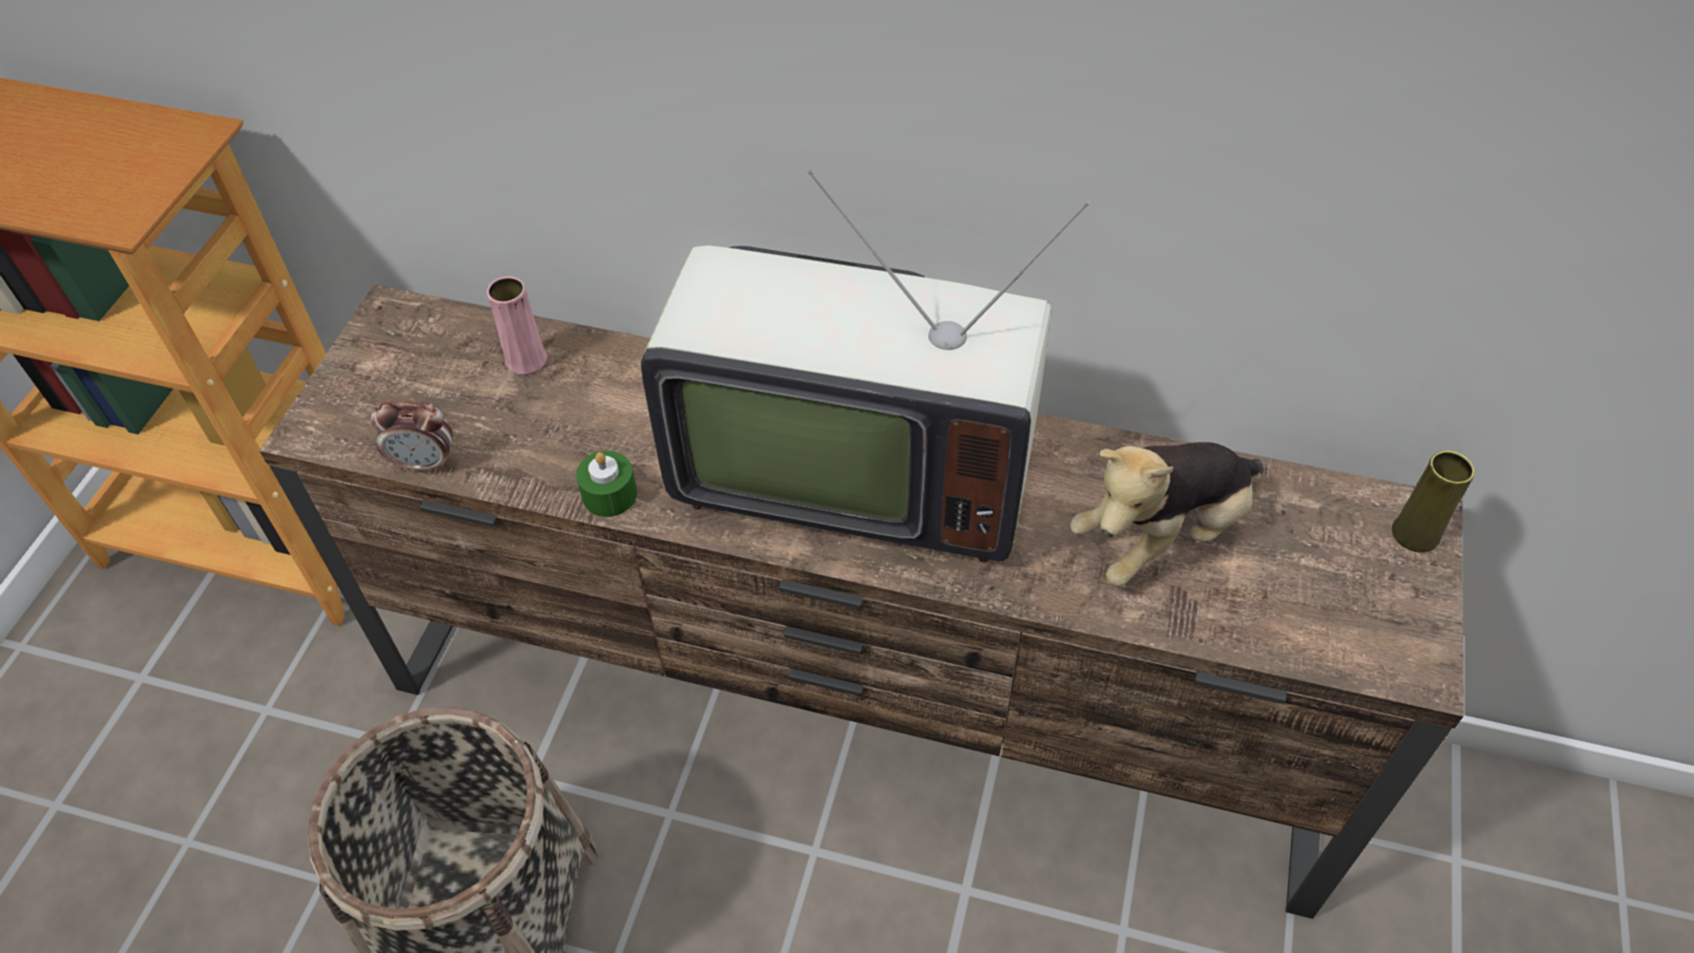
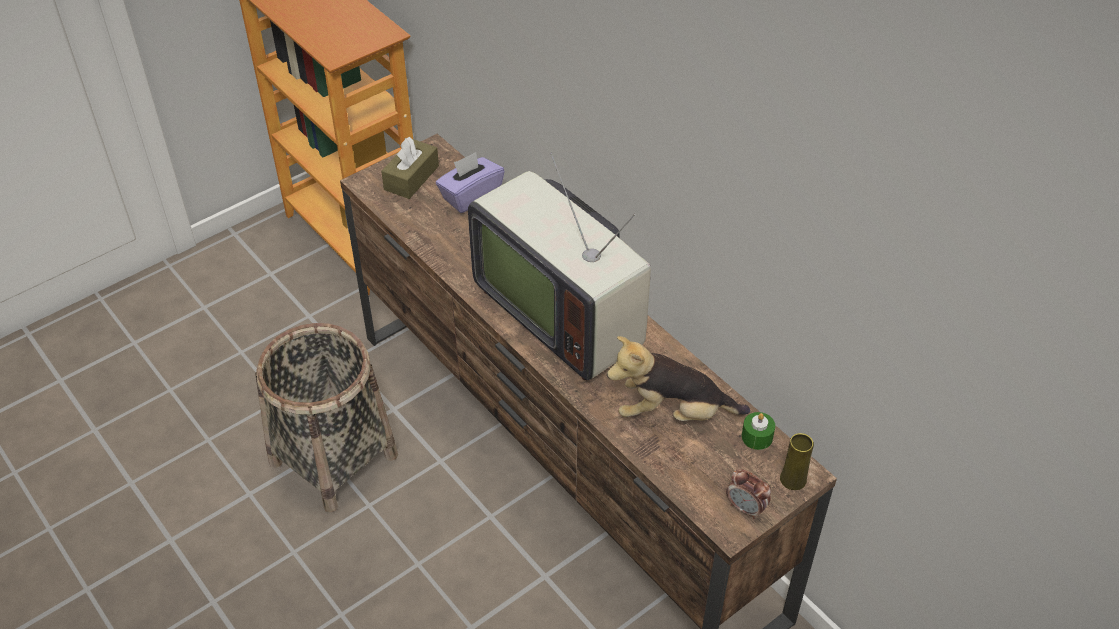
camera: 35 degrees right, 5 degrees down
(393, 380) = (411, 178): none -> brown tissue box
(425, 463) = (396, 218): alarm clock -> alarm clock (746, 508)
(526, 359) = (470, 196): pink vase -> purple tissue box
(609, 494) = (456, 268): green candle -> green candle (757, 437)

